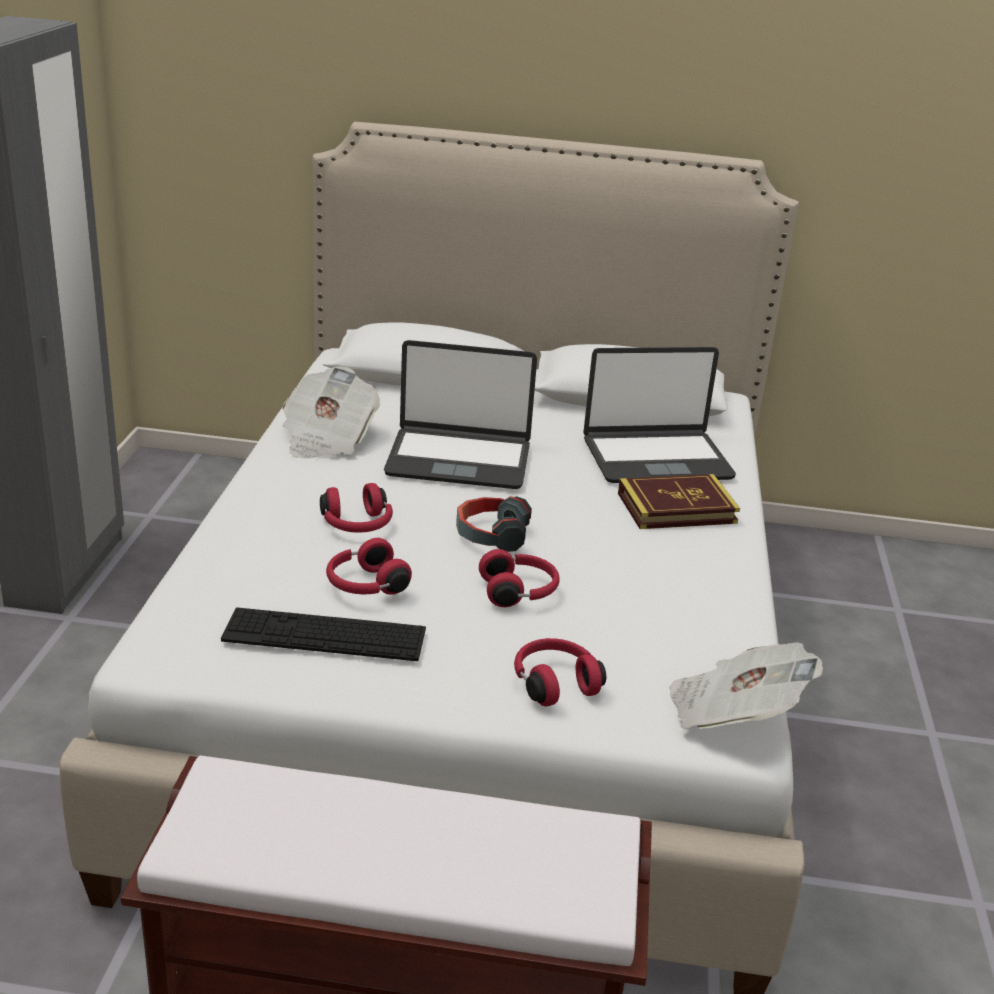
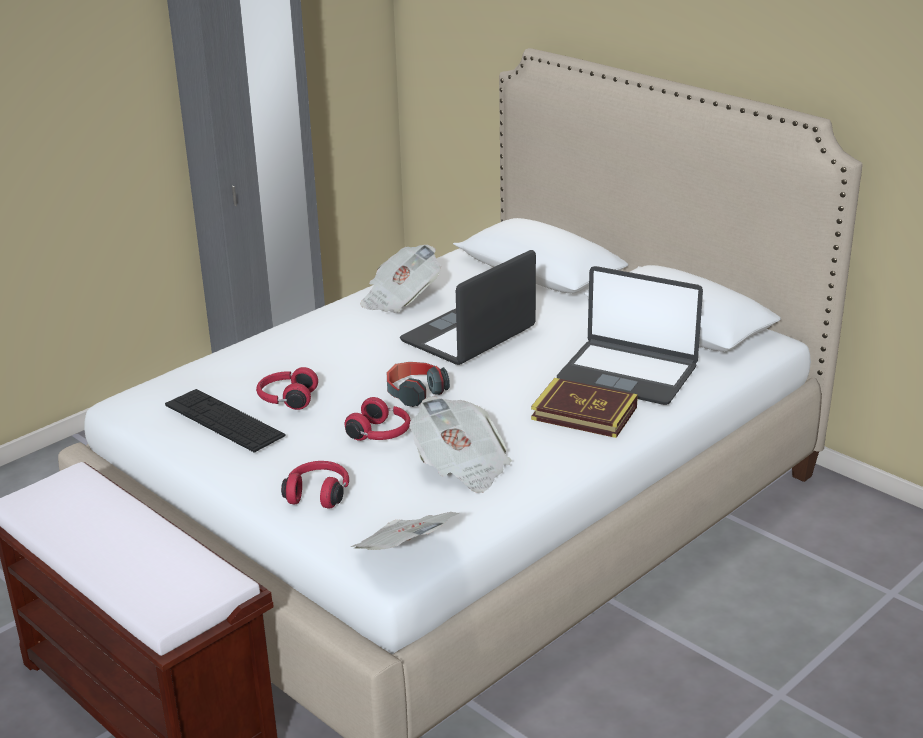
camera: 40 degrees right, 0 degrees up
(357, 525) = (337, 361): red headphones -> none
(459, 459) = (469, 336): laptop -> laptop turned 90 degrees clockwise
(648, 600) = (461, 467): none -> newspaper

